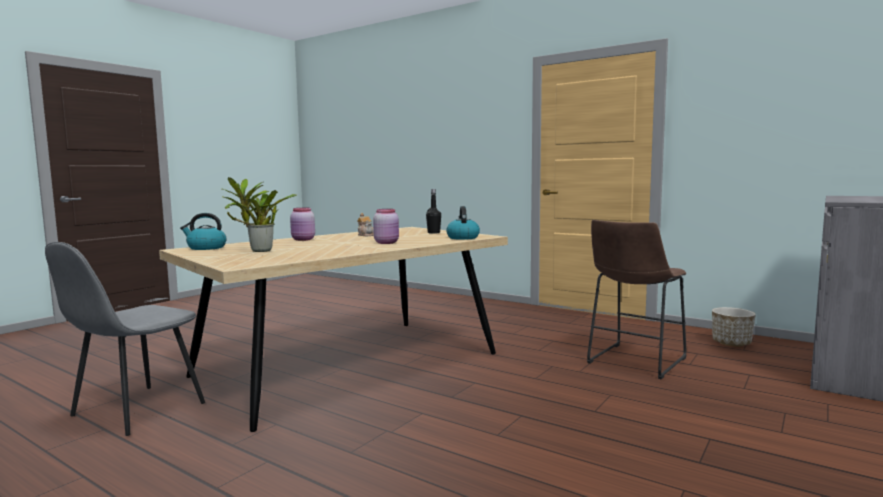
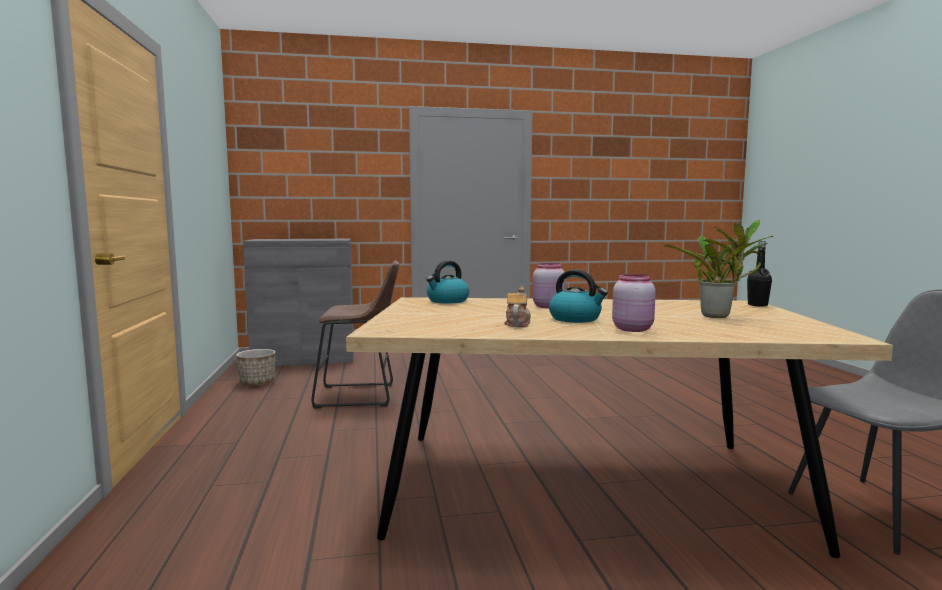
camera: 135 degrees left, 0 degrees up
(206, 248) = (802, 334): kettle -> kettle (576, 319)
(433, 232) = (422, 313): black bottle -> black bottle (757, 305)

